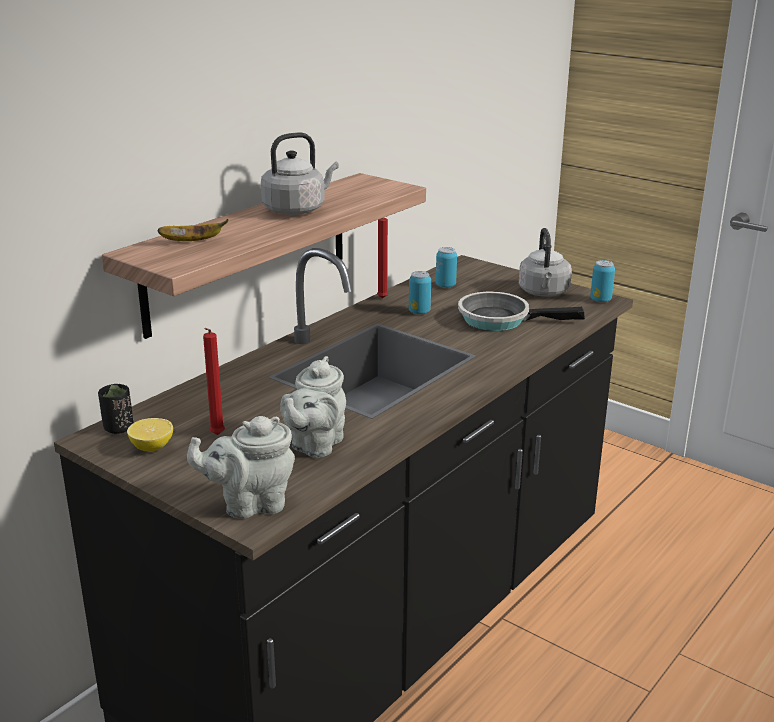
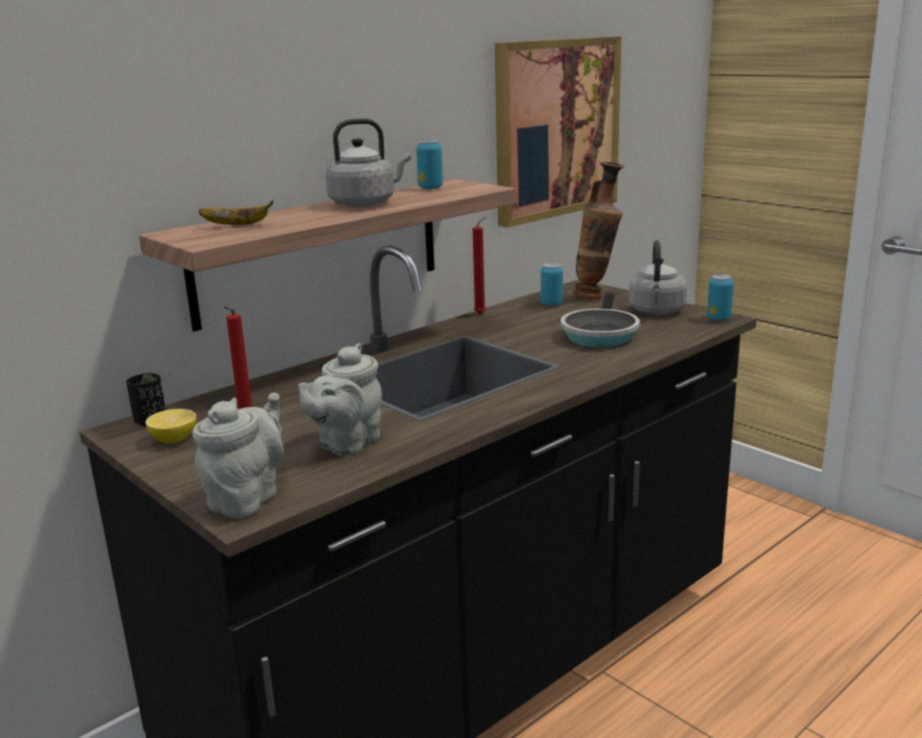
camera: 10 degrees right, 5 degrees down
(250, 504) = (247, 498): grey teapot -> grey teapot turned 120 degrees clockwise
(419, 312) = (514, 326): can -> can (430, 188)
(444, 116) = (556, 128): none -> picture
(484, 276) = (597, 297): none -> vase
(500, 319) = (599, 334): frying pan -> frying pan turned 90 degrees counterclockwise

